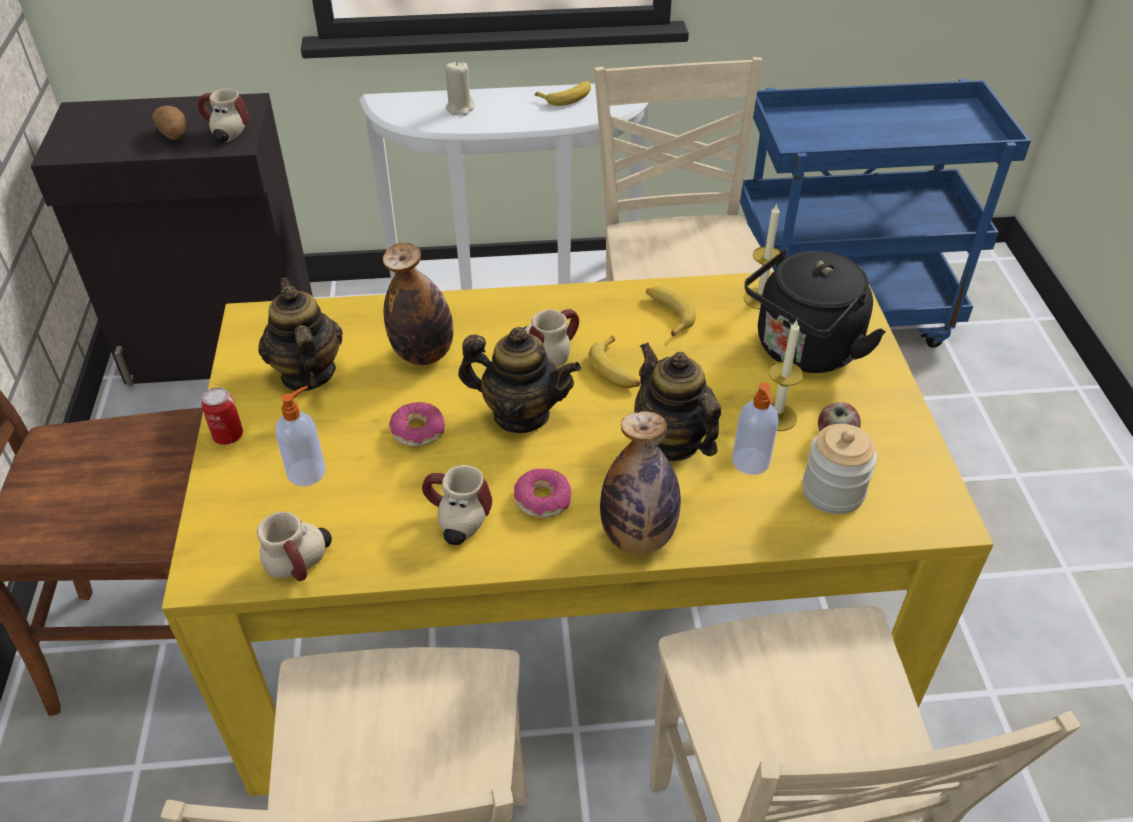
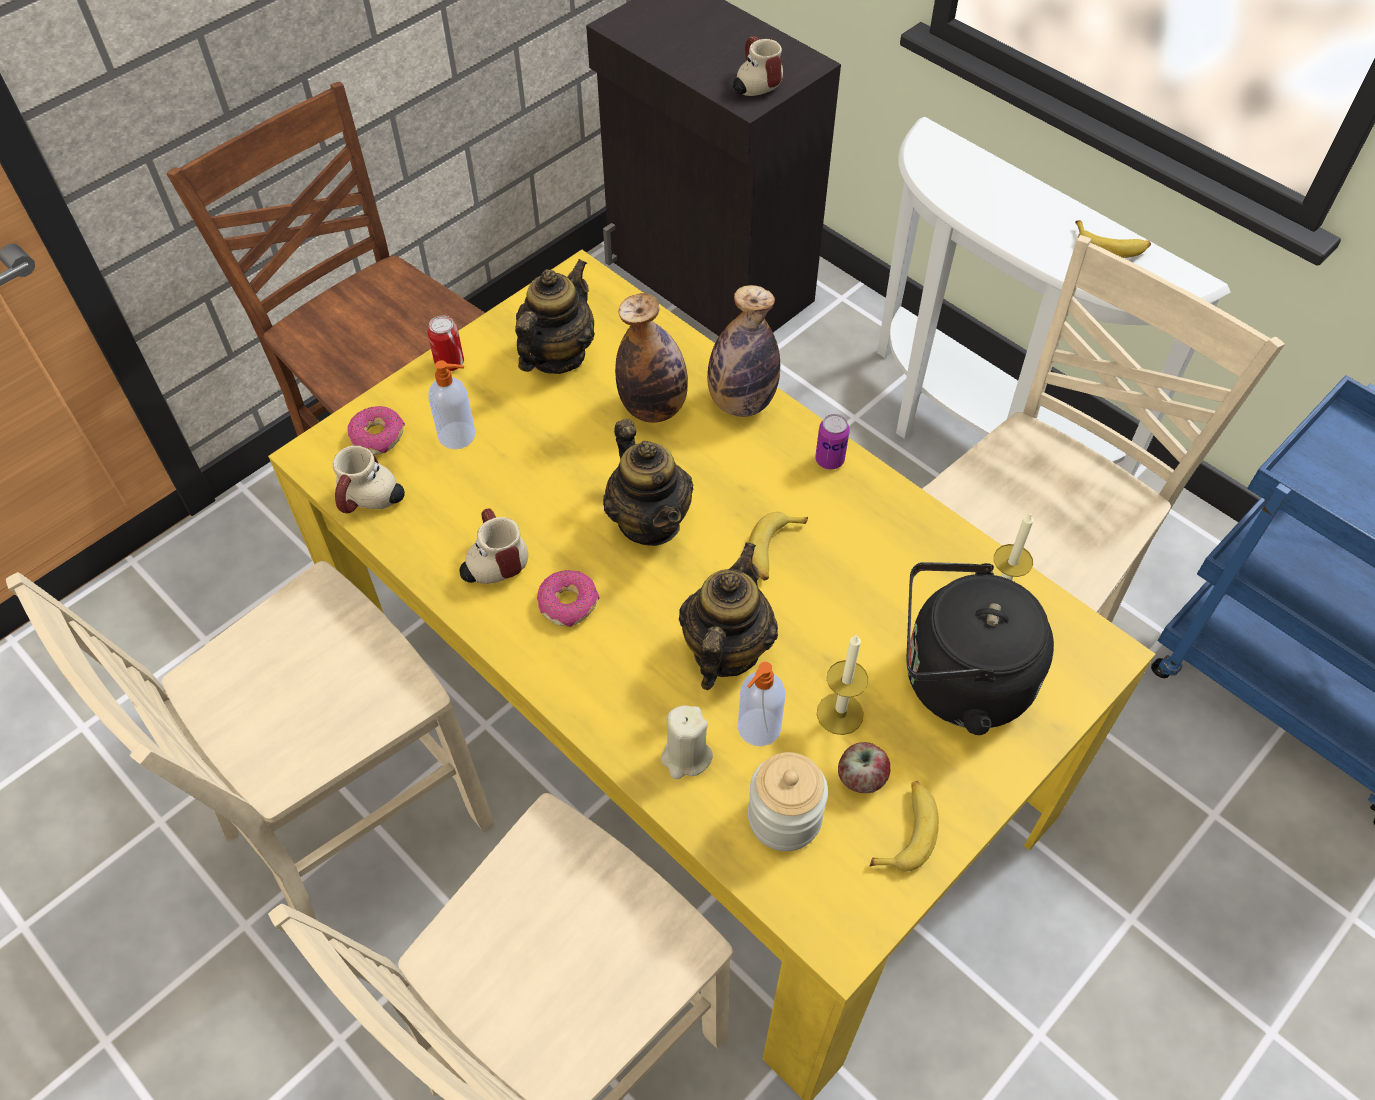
camera: 50 degrees right, 10 degrees up
(174, 134) = (715, 61): potato -> none
(418, 431) = (564, 469): donut -> donut (378, 436)
(460, 108) = (988, 189): beige candle -> beige candle (686, 757)
(549, 349) = (750, 485): mug -> none
(573, 302) = (829, 460): none -> can
(637, 537) = (588, 698): bottle -> bottle (741, 402)
(667, 314) = (891, 539): banana -> banana (906, 830)

